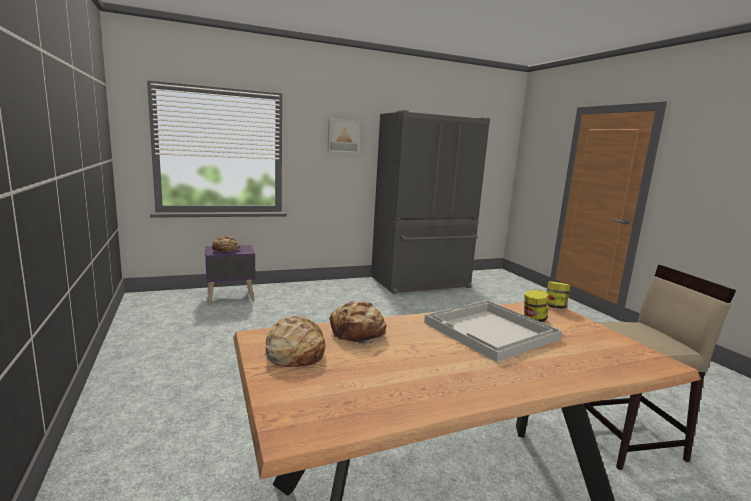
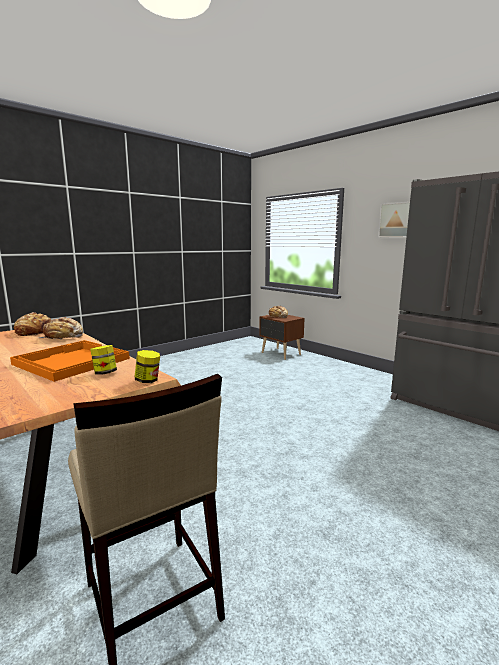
camera: 70 degrees right, 0 degrees up
(231, 297) = (281, 354): purple nightstand -> brown nightstand
(490, 331) = (70, 361): white tray -> orange tray

